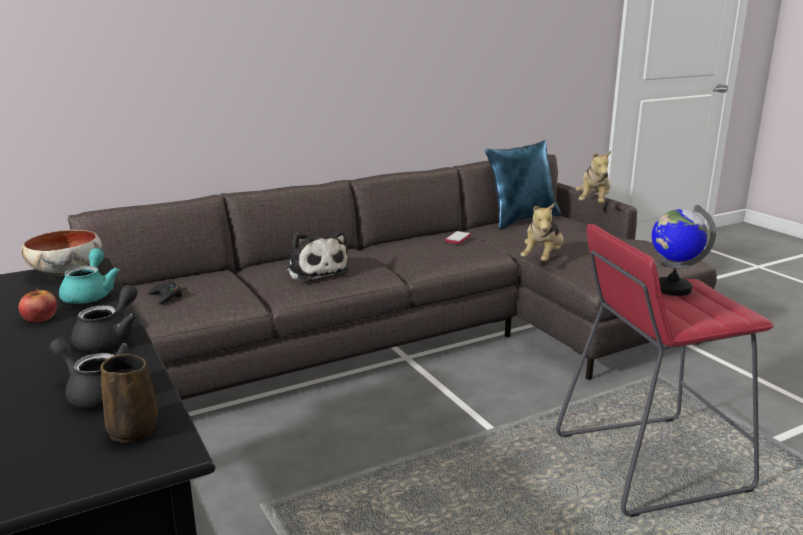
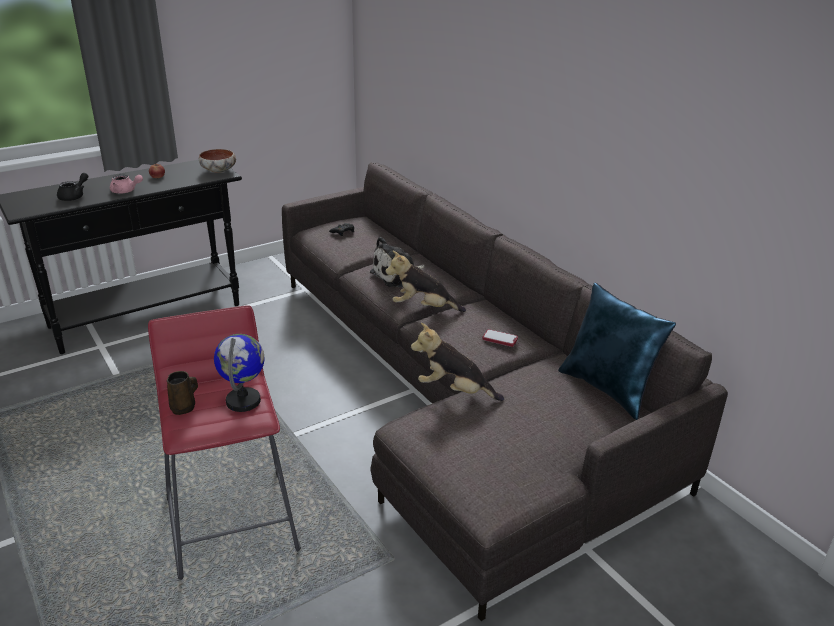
camera: 85 degrees right, 10 degrees up
(90, 294) = (183, 180): turquoise teapot -> none
(110, 338) = (126, 191): black teapot -> pink teapot
(132, 429) = (39, 206): brown mug -> brown mug (184, 407)
(593, 203) = (598, 414): plush toy -> plush toy (423, 308)

